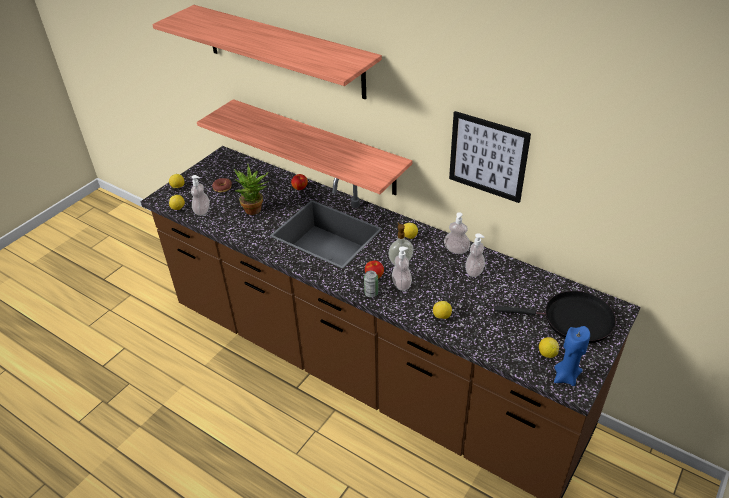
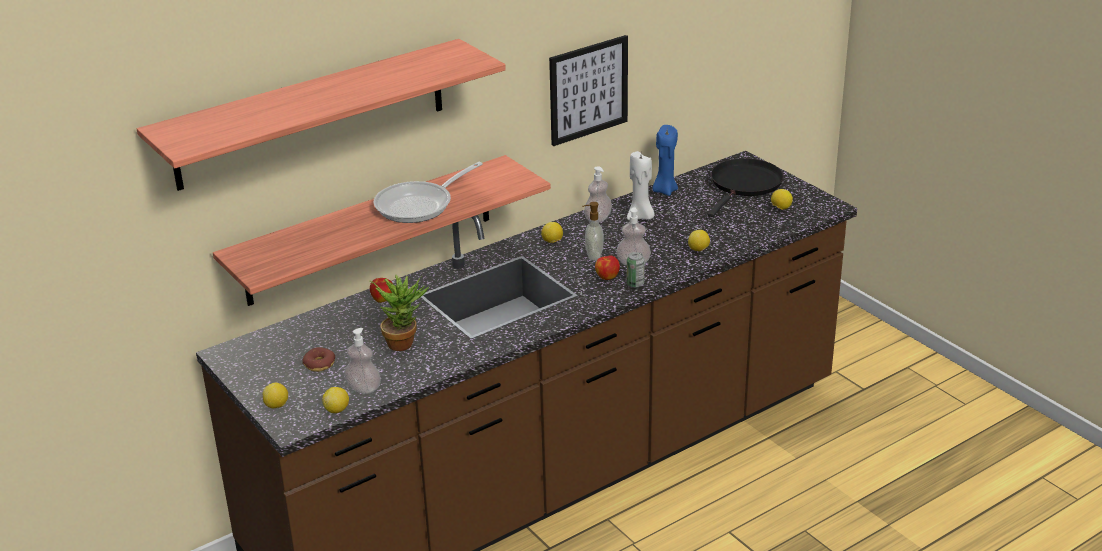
camera: 70 degrees left, 10 degrees down
(318, 147) = (420, 205): none -> frying pan
(474, 271) = (641, 217): soap dispenser -> white candle
(566, 377) = (813, 207): blue candle -> blue candle (664, 190)

